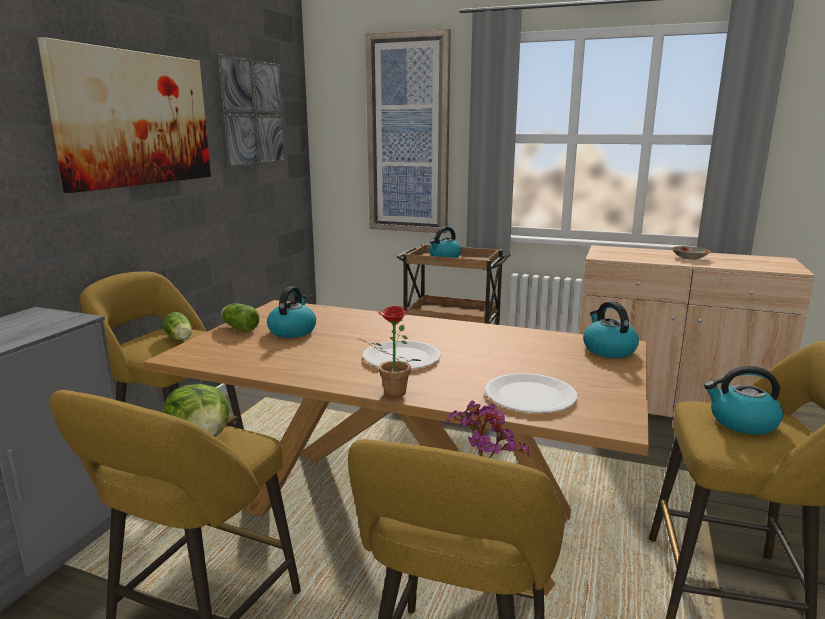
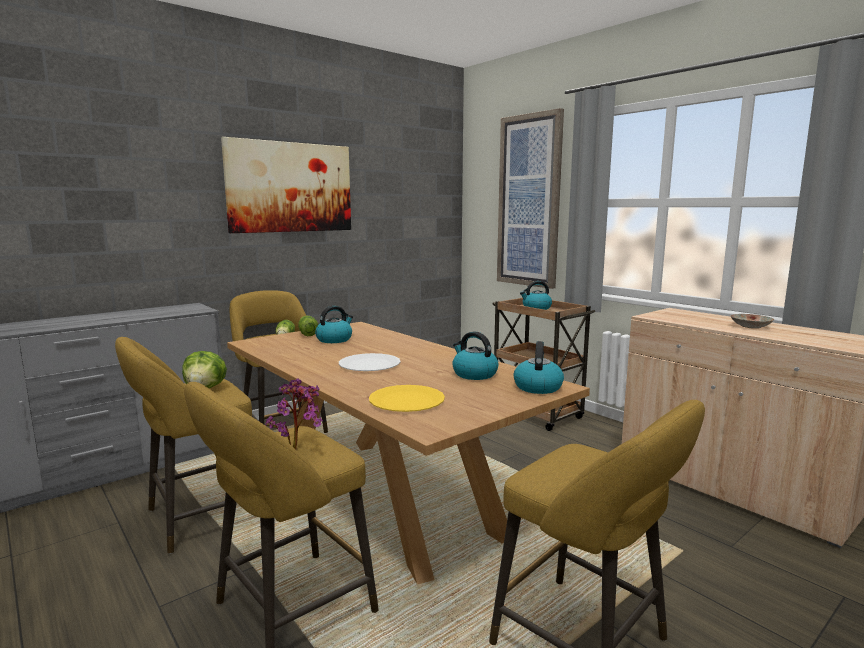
camera: 30 degrees right, 5 degrees down
(251, 113) = (399, 184): picture -> none
(390, 393) = (320, 381): potted plant -> none
(530, 395) = (407, 401): white plate -> yellow plate
(741, 422) = (584, 465): kettle -> kettle (474, 374)

